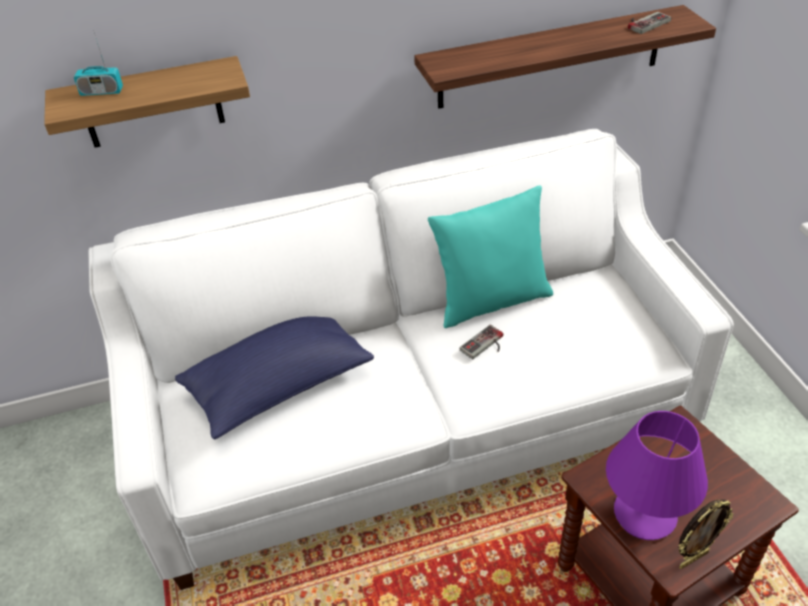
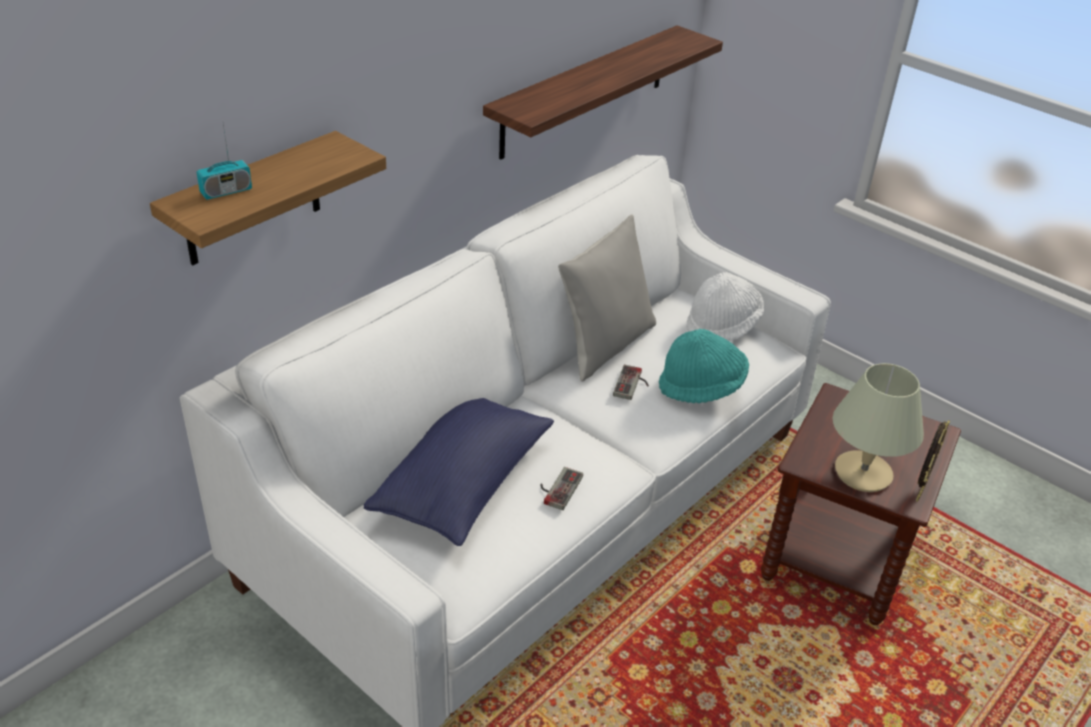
camera: 35 degrees left, 5 degrees down
(491, 301) = (604, 345): turquoise pillow -> grey pillow
(547, 369) = (701, 387): none -> turquoise hat
(617, 315) = (722, 325): none -> white hat
(644, 515) = (863, 473): purple table lamp -> beige table lamp
(645, 23) = (661, 45): game controller -> game controller (557, 488)

